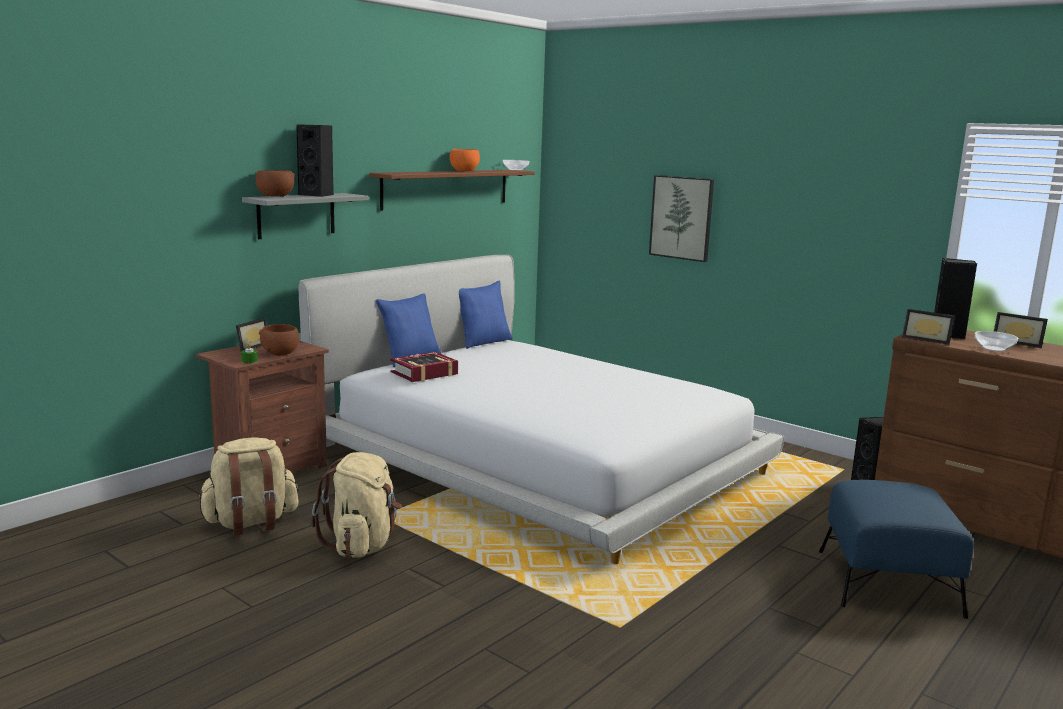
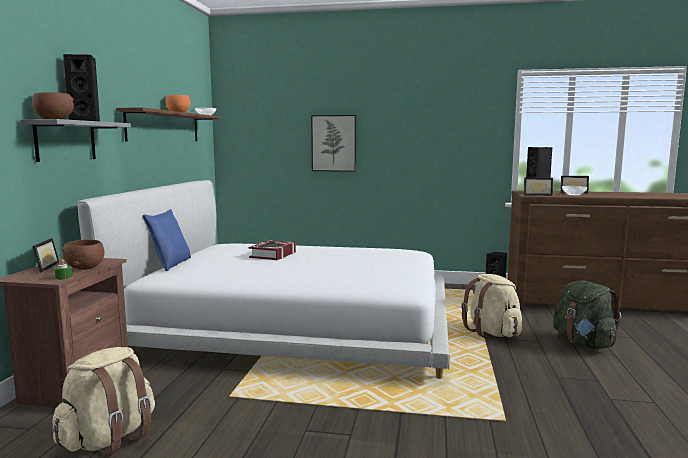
camera: 30 degrees left, 5 degrees down
(362, 545) = (242, 424): beige backpack -> beige backpack (492, 333)
(424, 373) = (202, 270): book -> book (273, 255)
(483, 342) = (208, 246): blue pillow -> none
(887, 583) = (584, 344): blue ottoman -> green backpack

